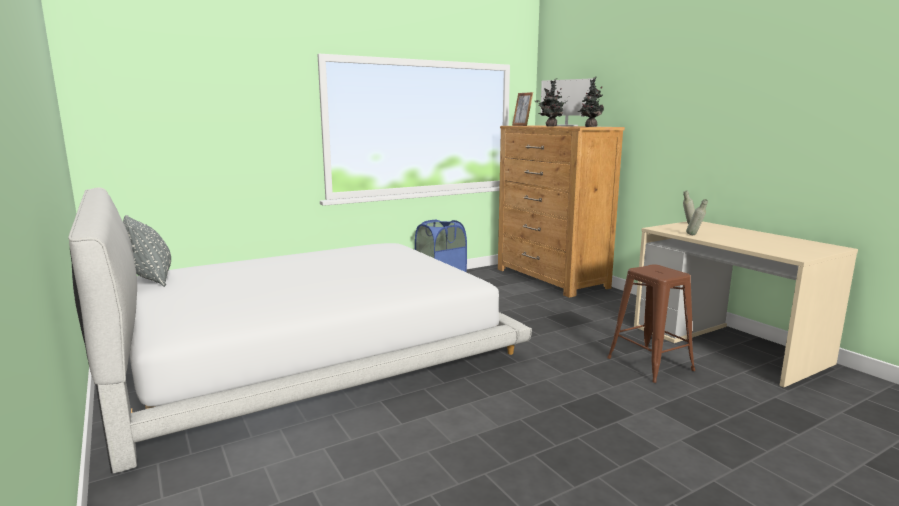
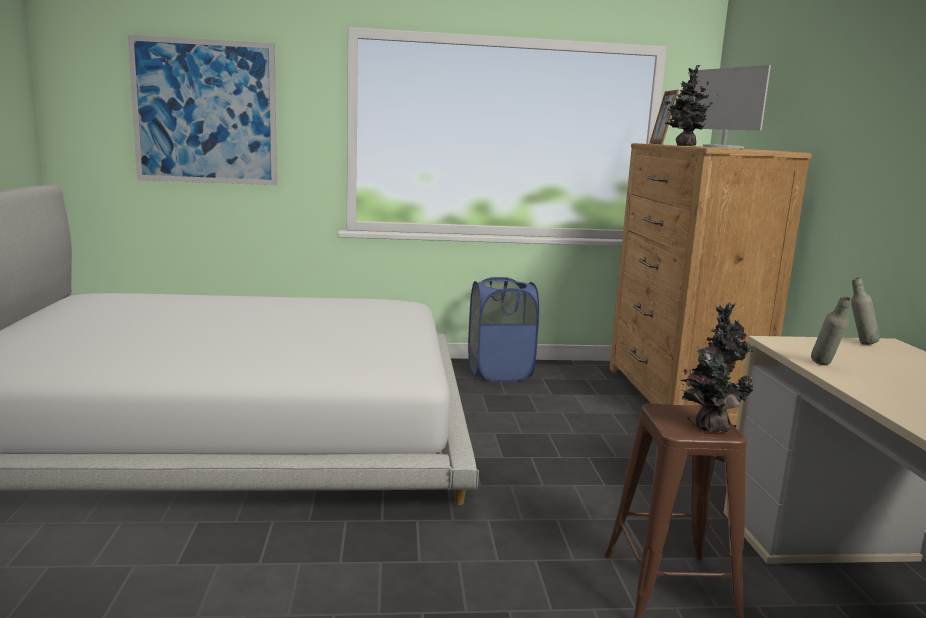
camera: 25 degrees right, 0 degrees up
(150, 279) = (64, 300): grey pillow -> none
(214, 120) = (205, 112): none -> picture
(589, 126) = (740, 149): potted plant -> potted plant (709, 426)

